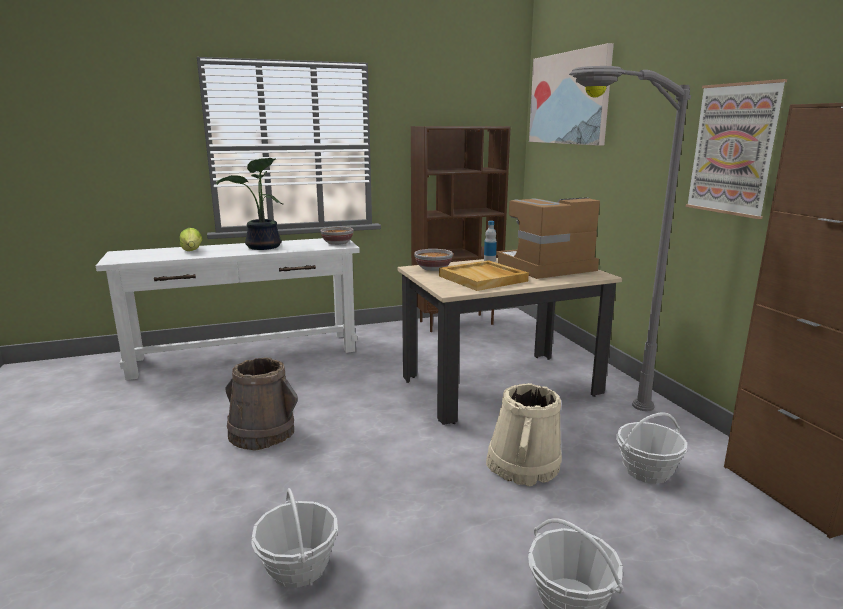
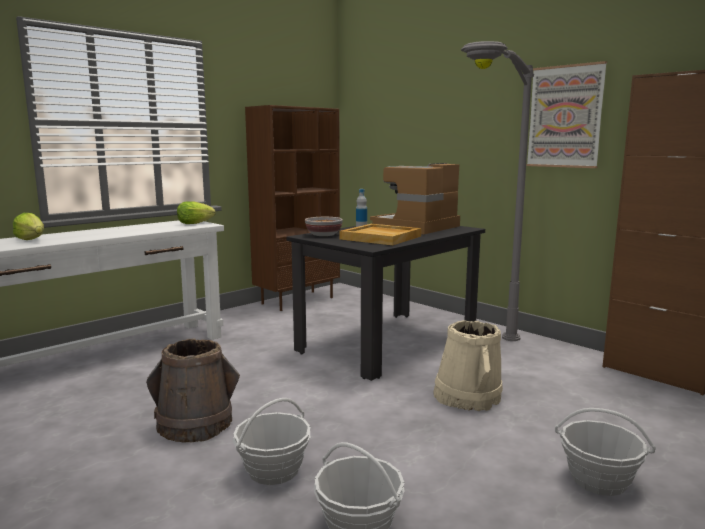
camera: 25 degrees left, 5 degrees down
(263, 247) = (115, 231): potted plant -> none
(337, 243) = (194, 223): bowl -> lettuce
(500, 386) = (388, 343): beige dining table -> black dining table
(569, 98) = (389, 84): picture -> none
(647, 471) = (558, 380): basket -> basket (273, 470)

